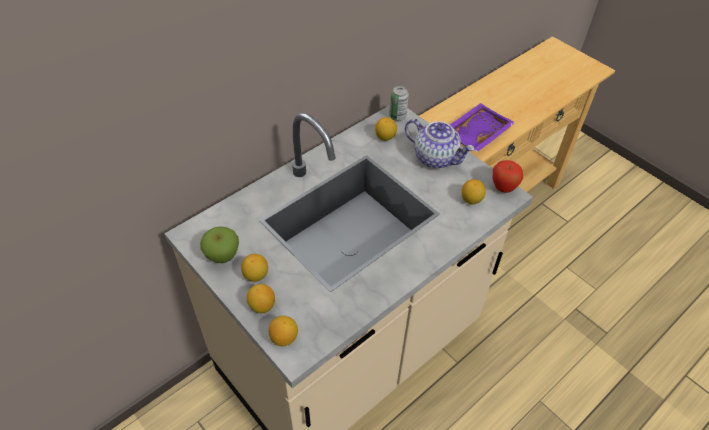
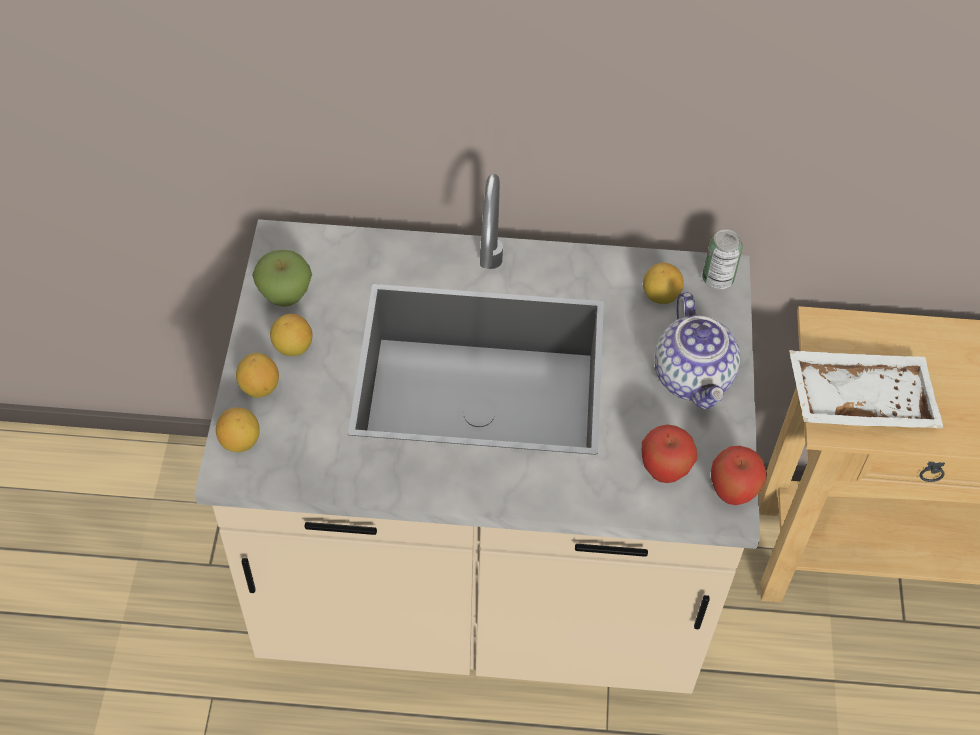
camera: 45 degrees right, 5 degrees up
(471, 200) = (664, 471): lemon -> apple
(475, 134) = (859, 399): purple tray -> white tray

